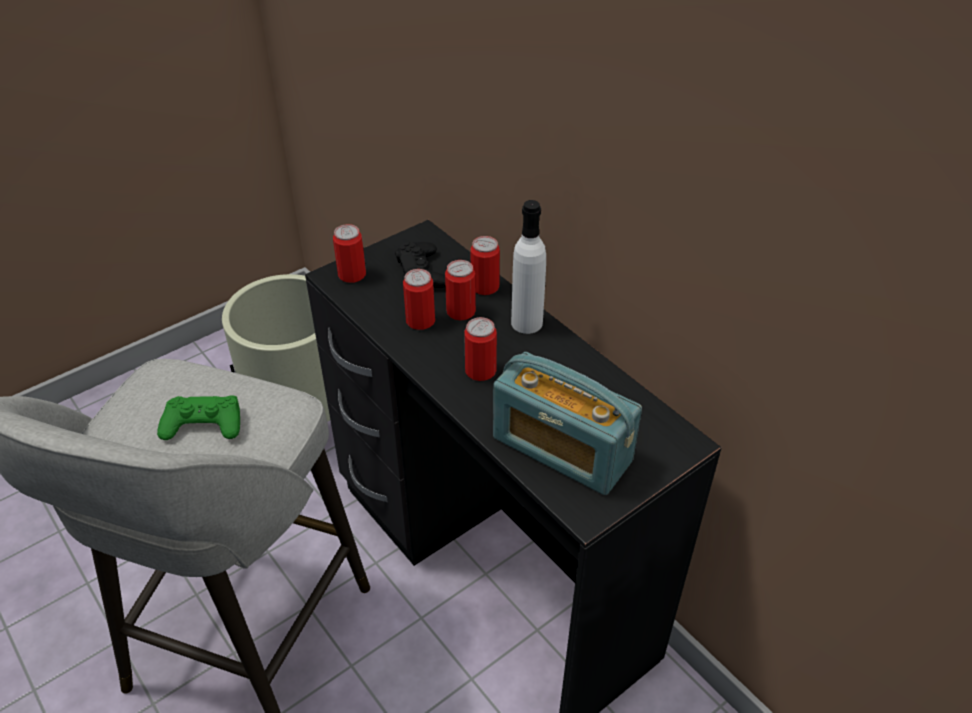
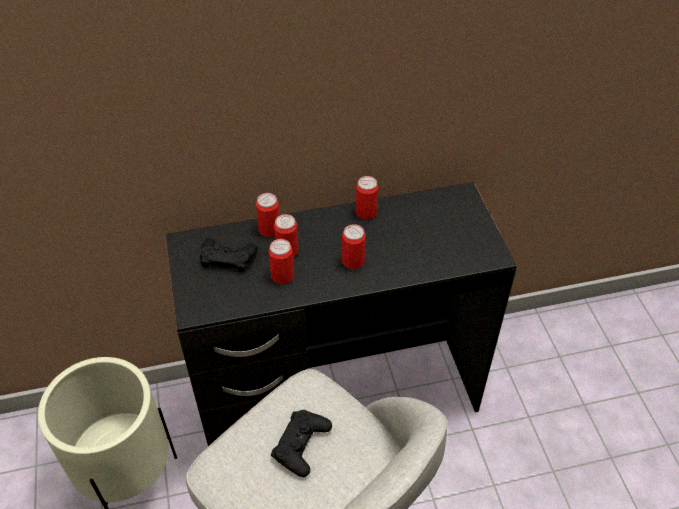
camera: 65 degrees left, 5 degrees up
(203, 424) = (301, 445): green game controller -> black game controller
(352, 275) = (201, 299): can -> can (366, 212)
(527, 323) = (321, 222): white bottle -> none
(561, 449) = (442, 248): radio -> none

